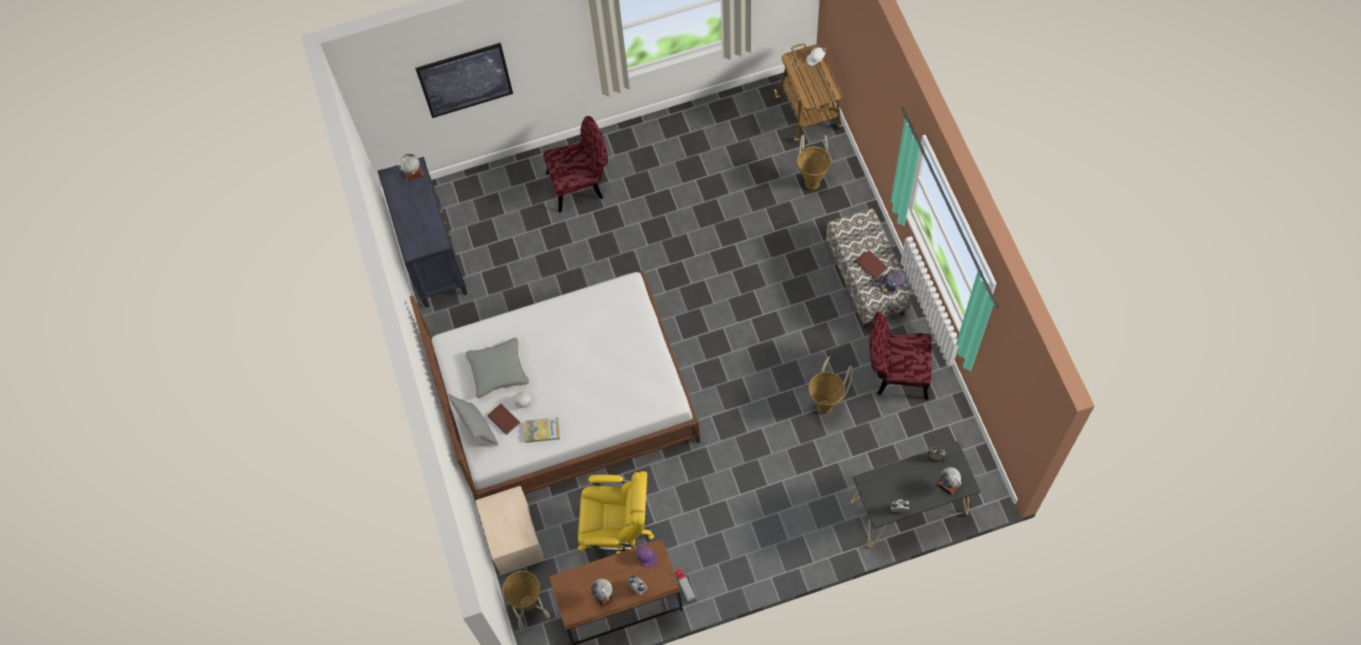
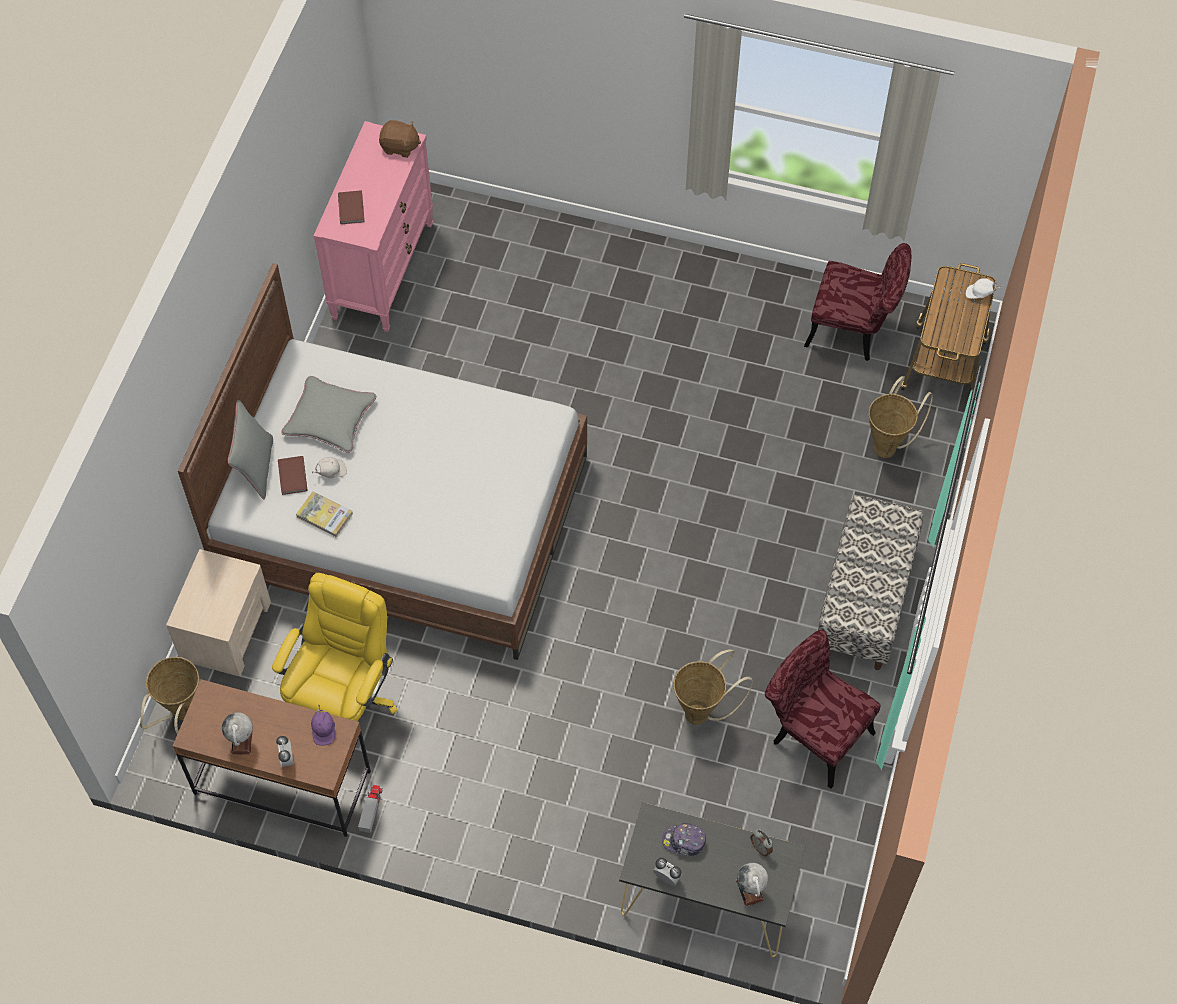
camera: 30 degrees right, 5 degrees down
(413, 174) = (400, 147): globe -> brown plush toy
(433, 257) = (382, 270): black dresser -> pink dresser
(465, 80) = (520, 67): picture -> none
(581, 184) = (610, 289): red chair -> red chair (853, 330)
(617, 532) = (343, 698): yellow office chair -> yellow office chair turned 105 degrees counterclockwise
(872, 264) = (869, 576): brown book -> brown book (352, 208)
(892, 284) = (876, 614): cap -> cap (684, 841)

